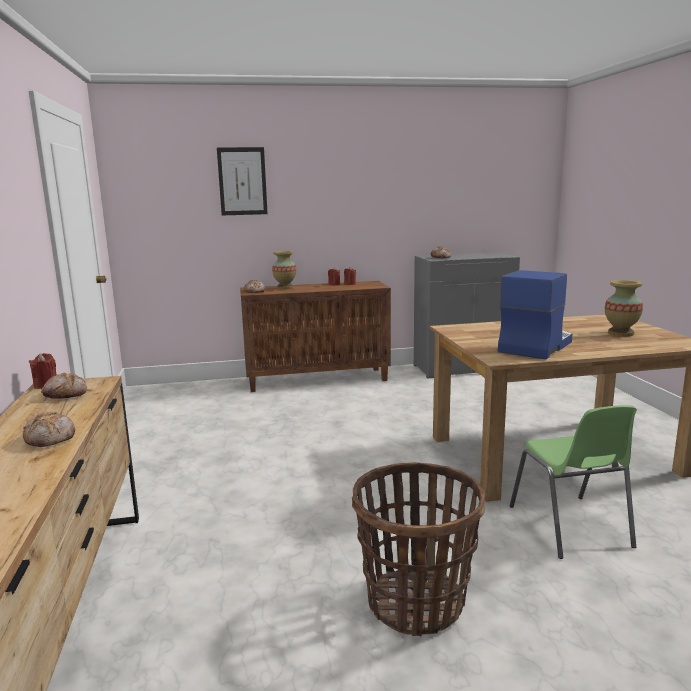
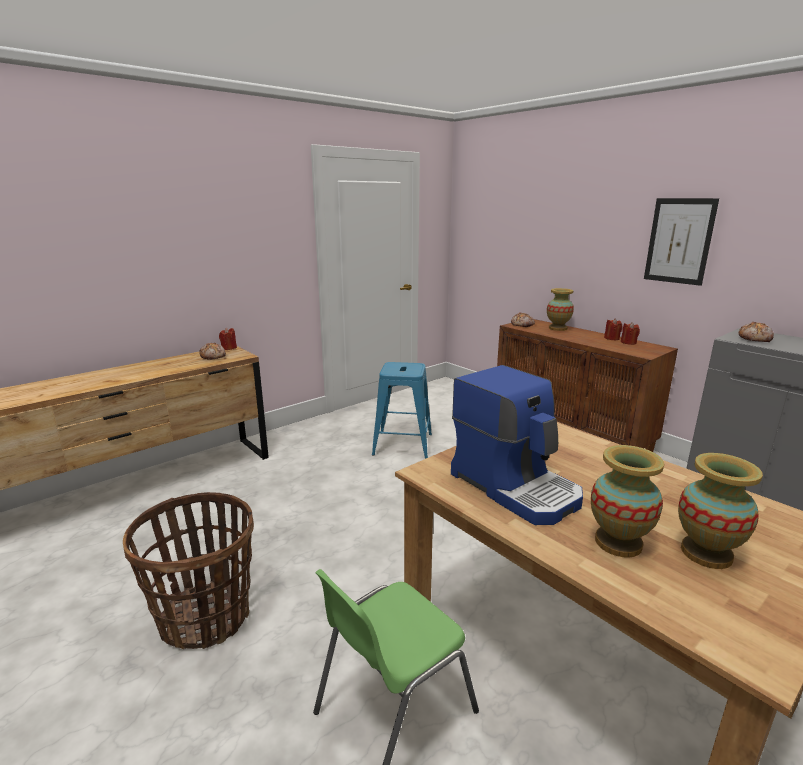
camera: 60 degrees right, 5 degrees up
(51, 438) = (138, 375): bread -> none
(233, 439) = (403, 444): none -> blue stool
(242, 181) = (551, 210): picture -> picture (679, 241)
(535, 346) = (515, 487): coffee machine -> coffee machine turned 45 degrees clockwise
(606, 342) = (618, 543): none -> vase

